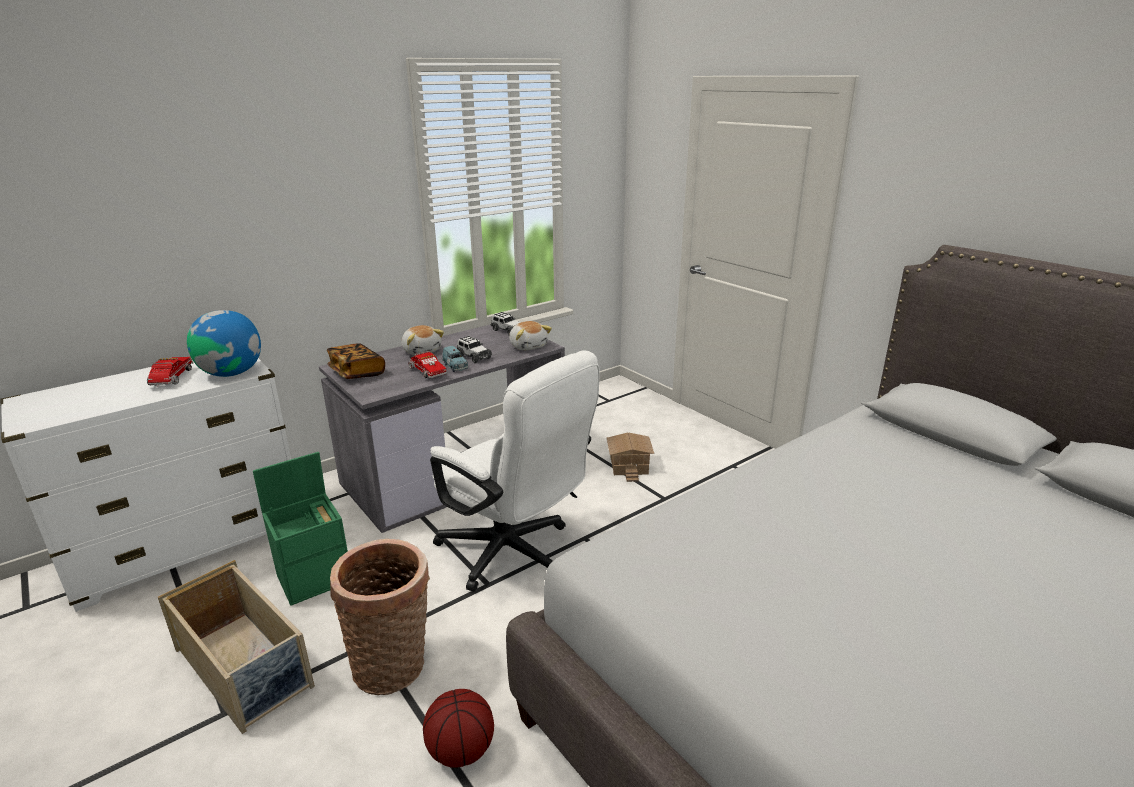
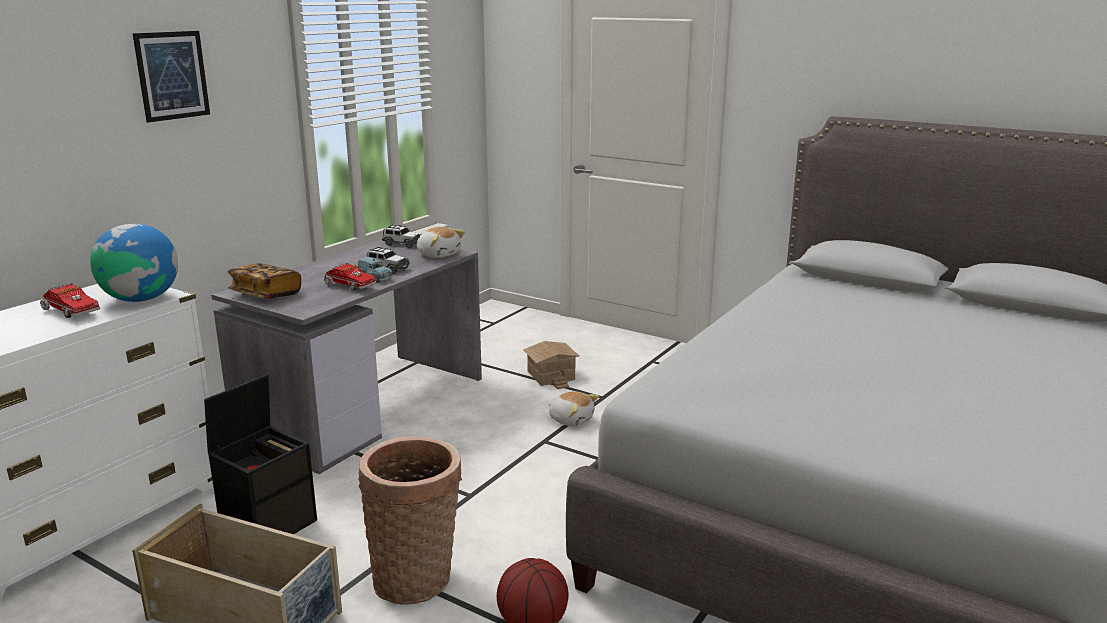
camera: 20 degrees left, 5 degrees down
(172, 380) = (69, 312): toy truck -> toy truck turned 150 degrees clockwise
(291, 177) = (172, 75): none -> picture
(316, 577) = (270, 525): green storage box -> black storage box
(422, 350) = (322, 269): plush toy -> plush toy (571, 419)
(514, 555) = (481, 467): white office chair -> none

